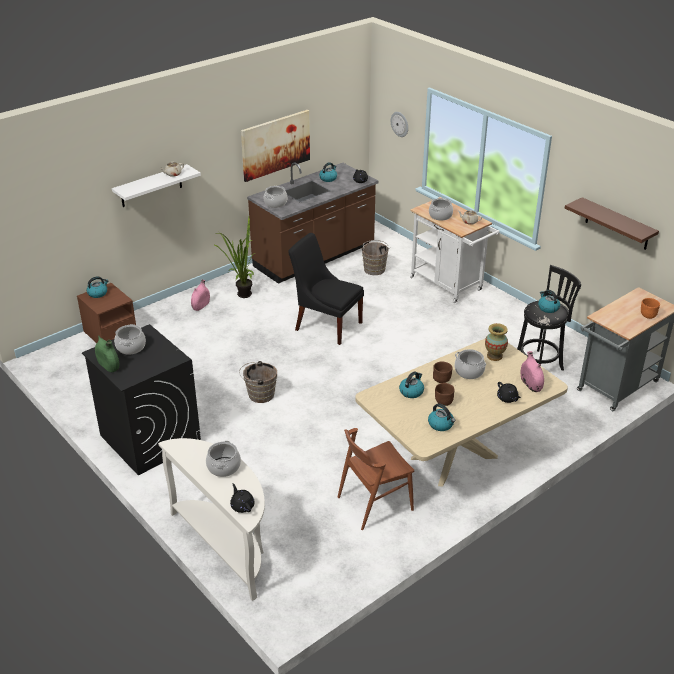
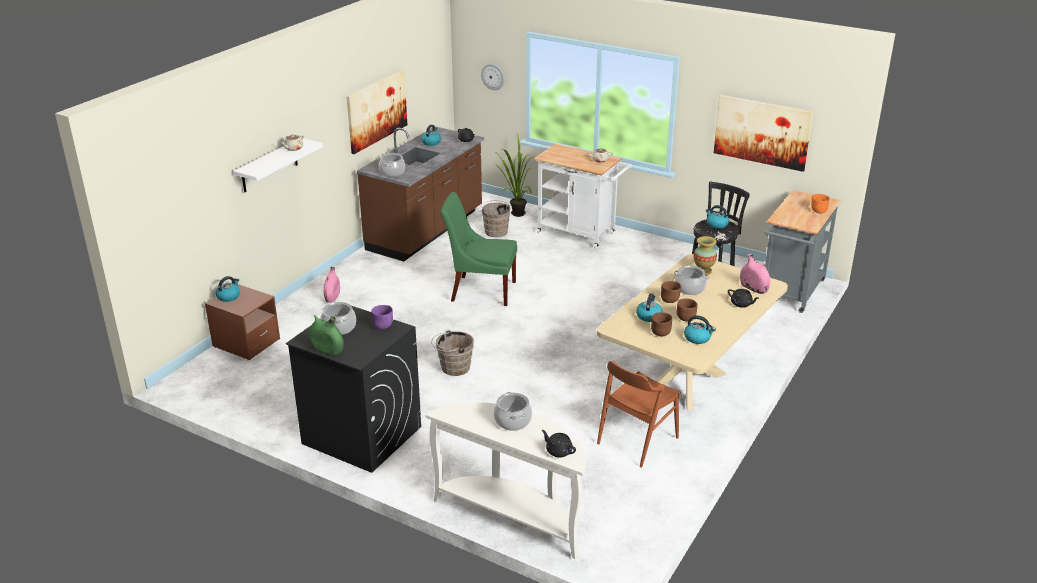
camera: 20 degrees left, 5 degrees down
(166, 354) = (383, 326): none -> purple bowl
(241, 294) = (370, 279): potted plant -> potted plant (514, 214)
(326, 325) = (480, 290): black chair -> green chair
(410, 411) = (660, 333): none -> brown bowl
(440, 216) = (567, 159): cooking pot -> none
(617, 224) = (762, 132): brown shelf -> picture

